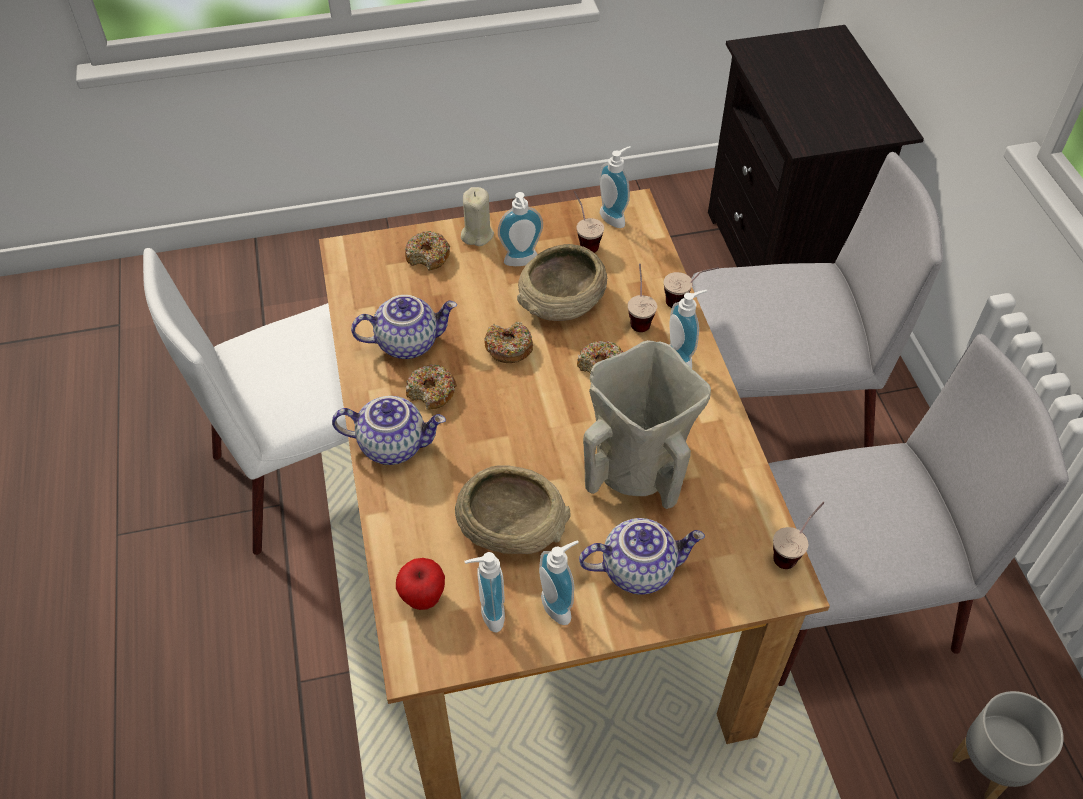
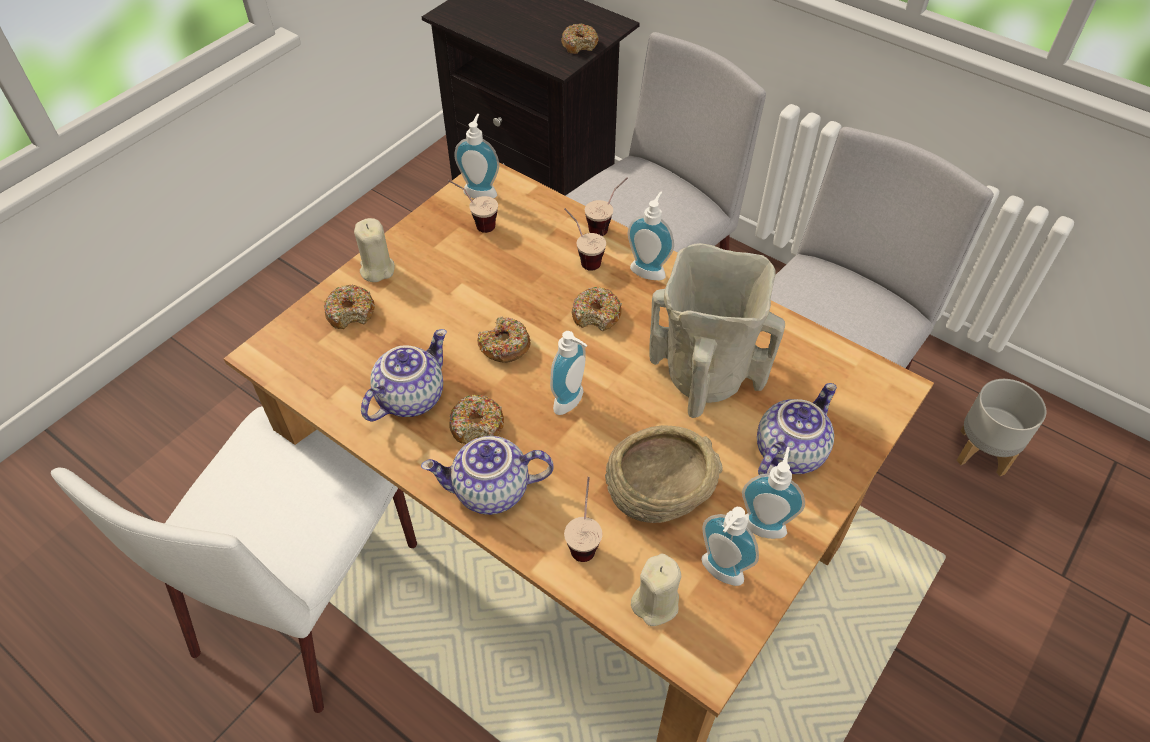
camera: 40 degrees left, 0 degrees up
(393, 444) = (490, 492): teapot -> teapot turned 150 degrees counterclockwise
(423, 598) = (655, 603): apple -> beige candle
(522, 263) = (442, 270): soap dispenser -> soap dispenser (572, 403)
(563, 299) = (507, 279): beige bowl -> none
(793, 551) = (872, 360): cup -> cup (584, 537)
(841, 132) = (579, 44): none -> donut

